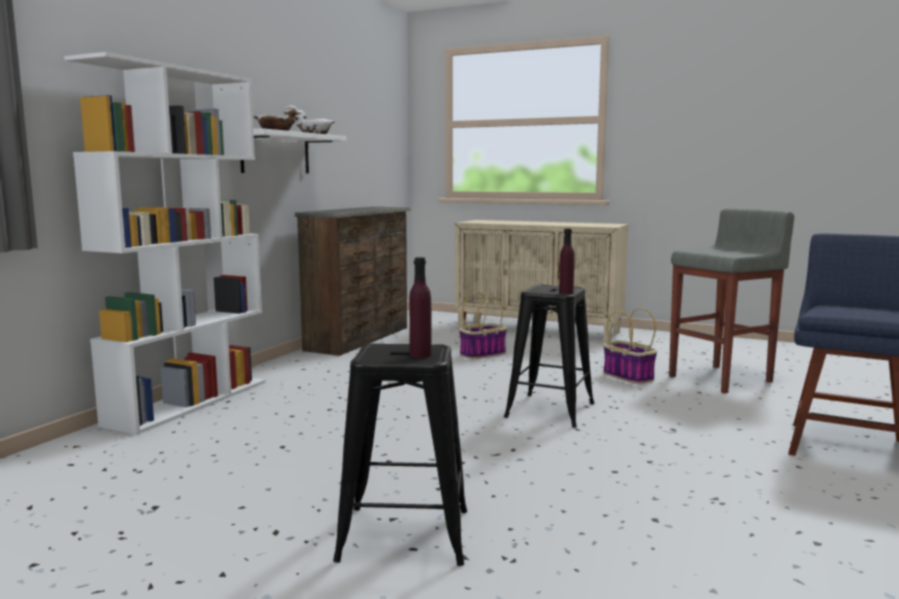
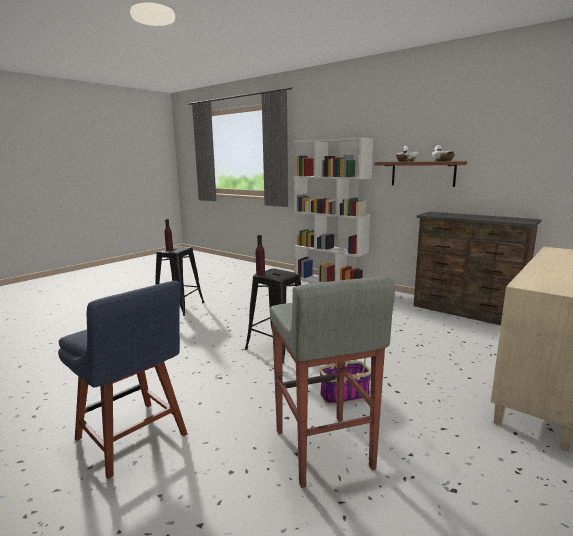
camera: 105 degrees right, 5 degrees up
(275, 153) = (422, 173): white shelf -> brown shelf
(483, 354) = (423, 347): basket -> none

